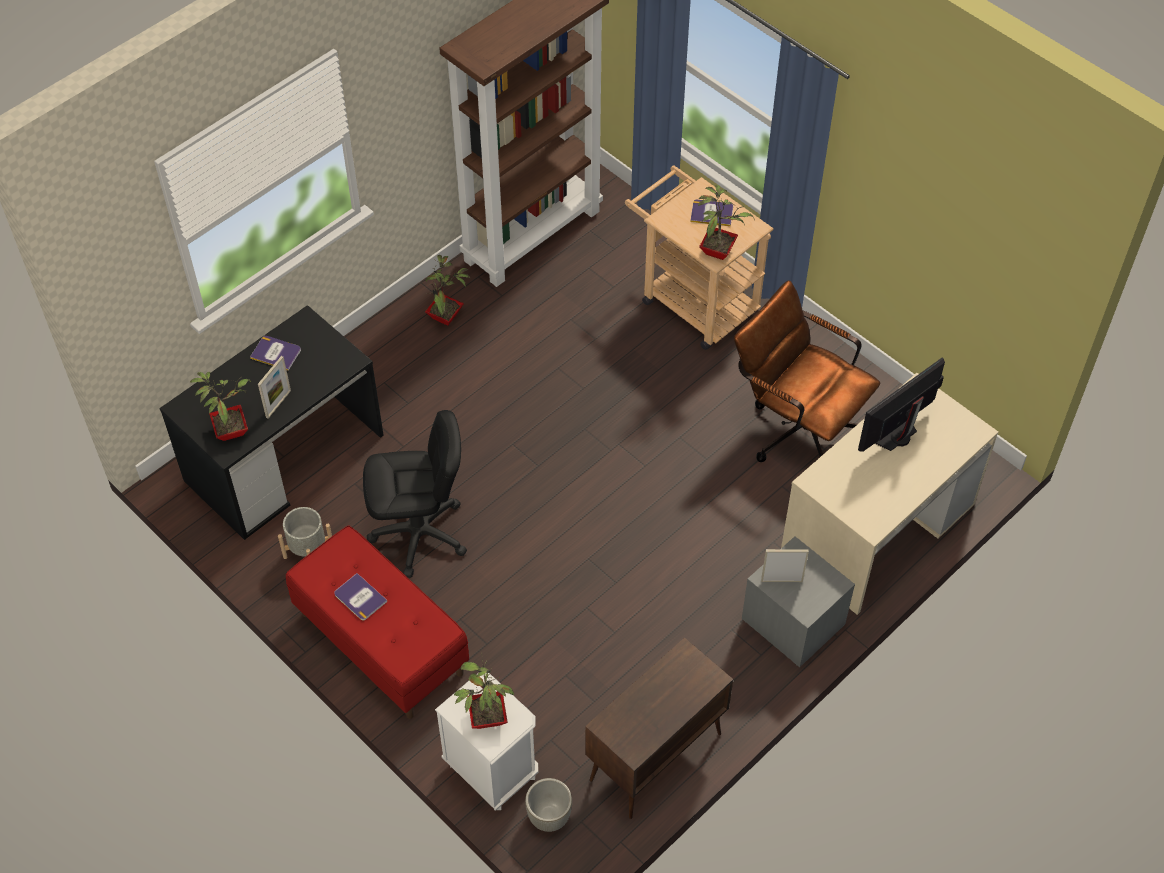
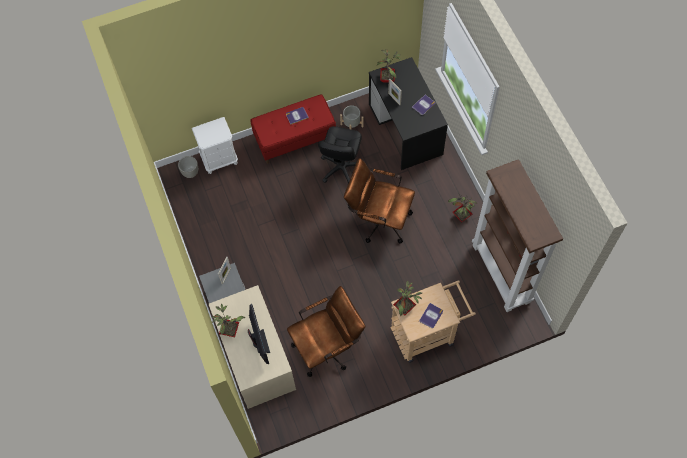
camera: 115 degrees right, 10 degrees up
(486, 718) = (210, 132): potted plant -> potted plant (230, 330)
(507, 436) = (378, 219): none -> brown office chair
(654, 758) = (194, 218): brown cabinet -> none

